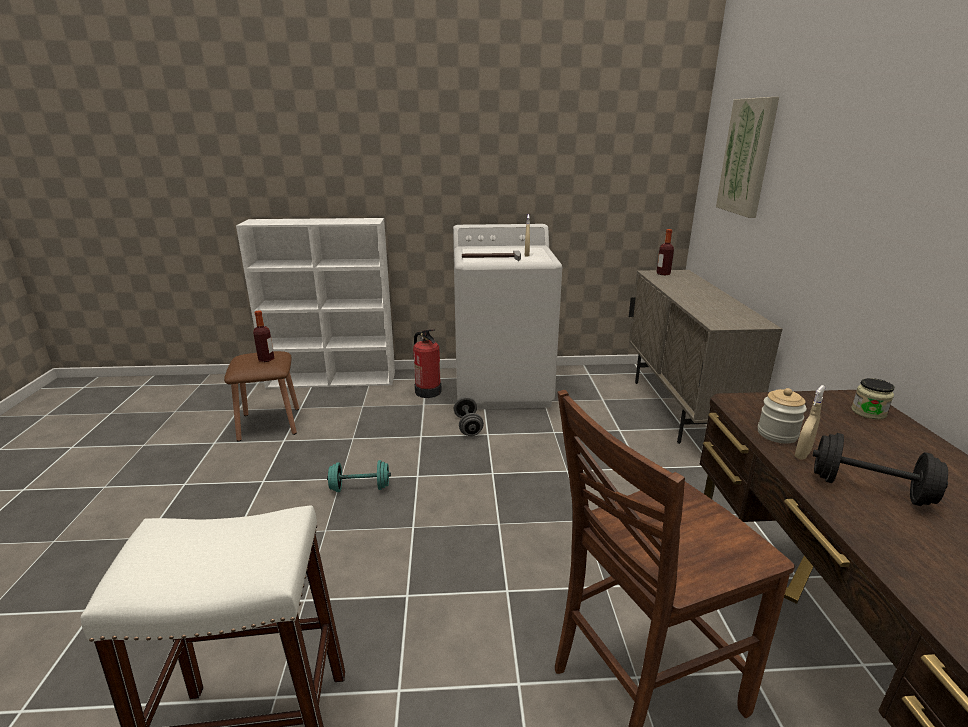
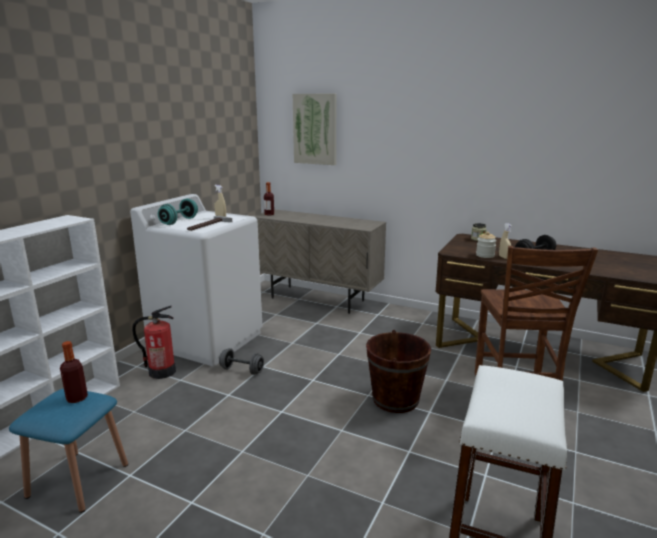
camera: 60 degrees left, 5 degrees down
(269, 424) = (78, 480): brown stool -> blue stool
(360, 488) = (267, 443): turquoise dumbbell -> turquoise dumbbell (179, 221)
(509, 550) = (395, 399): none -> brown bucket

